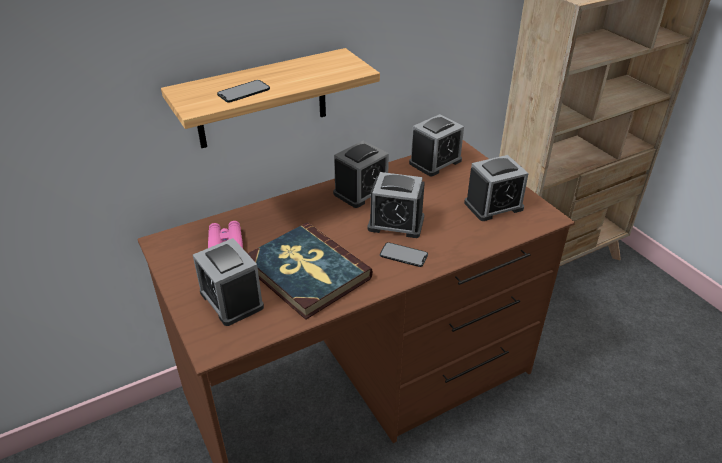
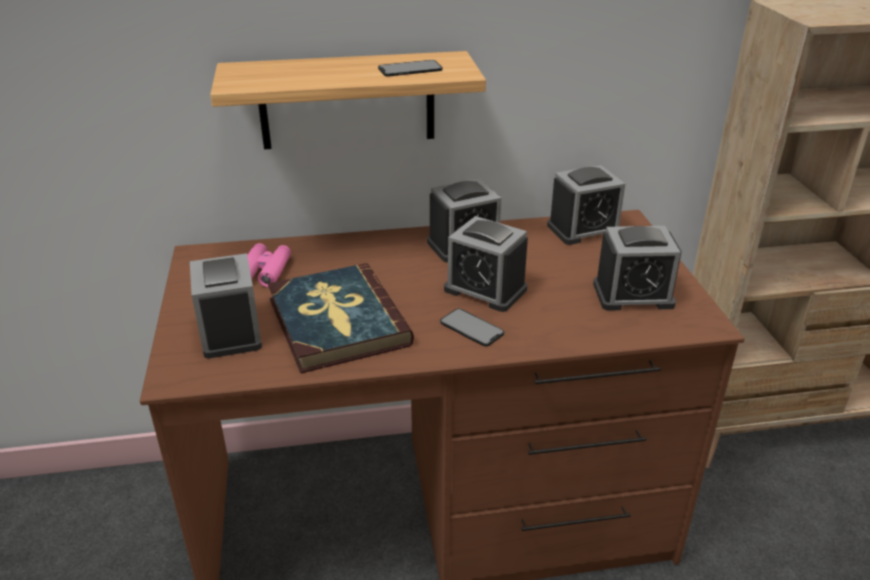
camera: 20 degrees right, 5 degrees down
(243, 91) = (302, 77): phone -> phone (410, 69)

